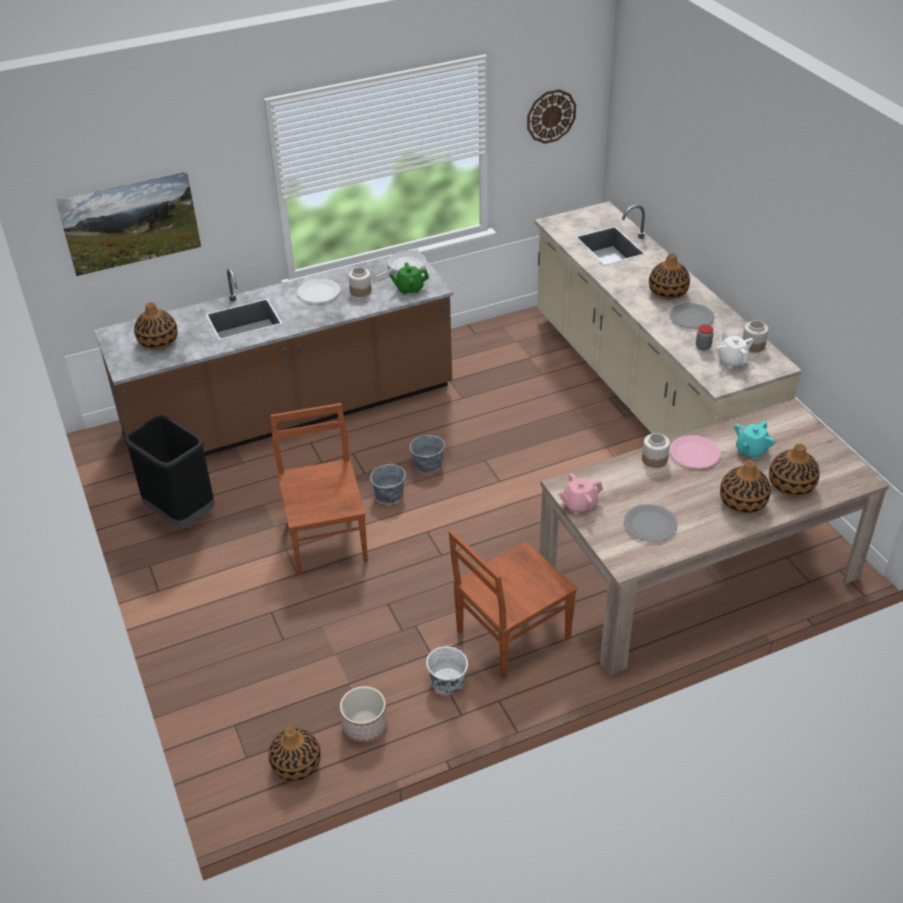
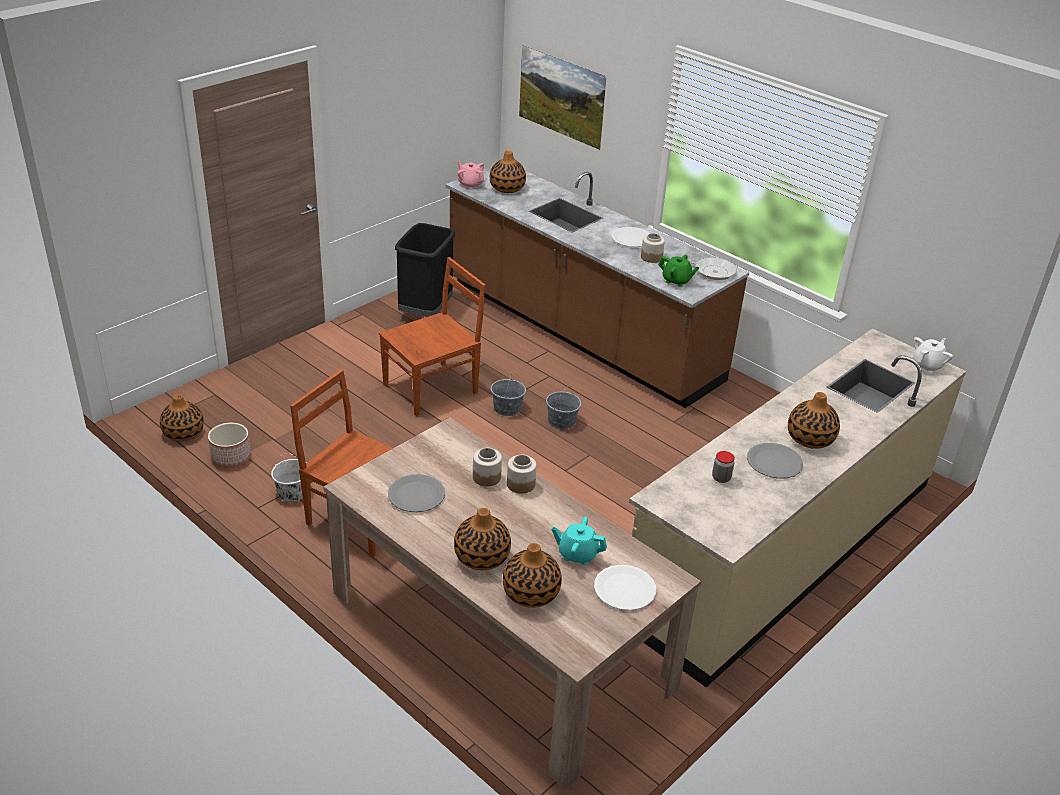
camera: 65 degrees right, 5 degrees down
(409, 289) = (676, 281): green teapot -> green teapot turned 150 degrees clockwise
(551, 116) = (943, 230): wall clock -> none
(579, 505) = (425, 445): pink teapot -> pink teapot (470, 184)
(694, 453) = (547, 511): pink plate -> none
(732, 361) = (710, 503): white teapot -> white teapot (927, 365)
(752, 345) = (753, 517): jar -> jar (486, 477)
(796, 437) = (624, 589): none -> white plate

